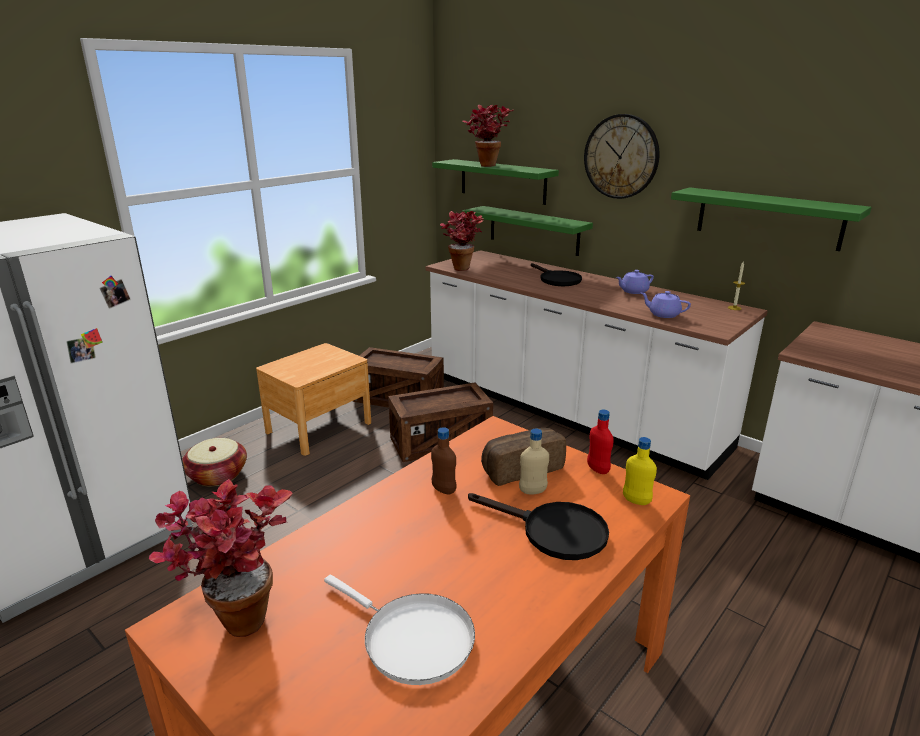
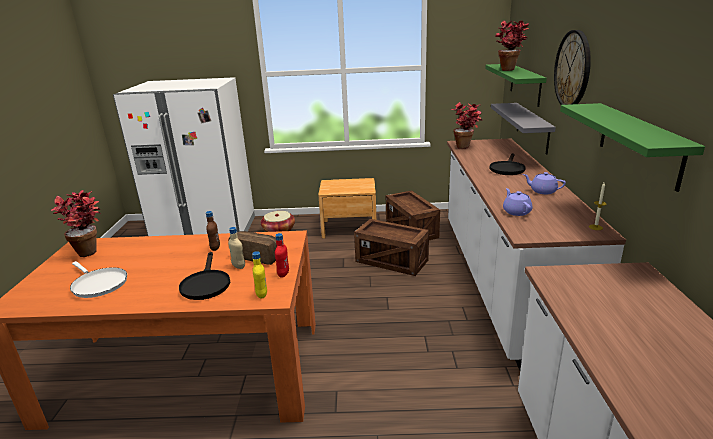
camera: 50 degrees right, 0 degrees up
(412, 639) = (98, 284): white frying pan -> white frying pan turned 45 degrees counterclockwise
(533, 230) = (532, 127): green shelf -> grey shelf

